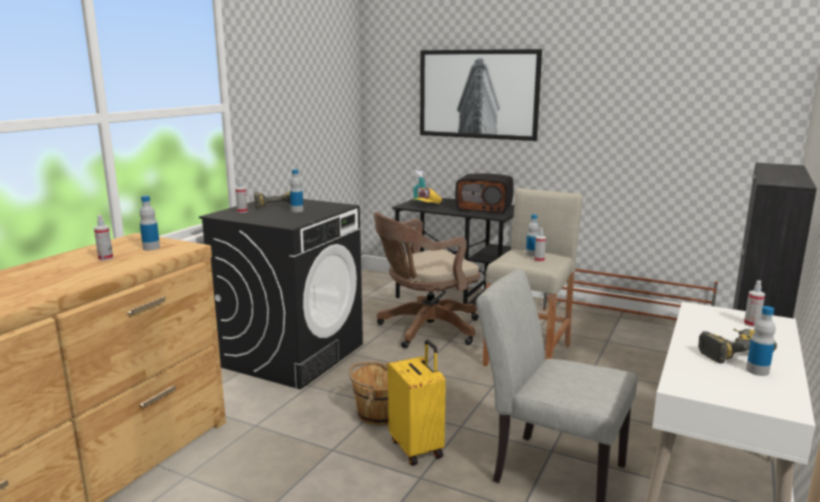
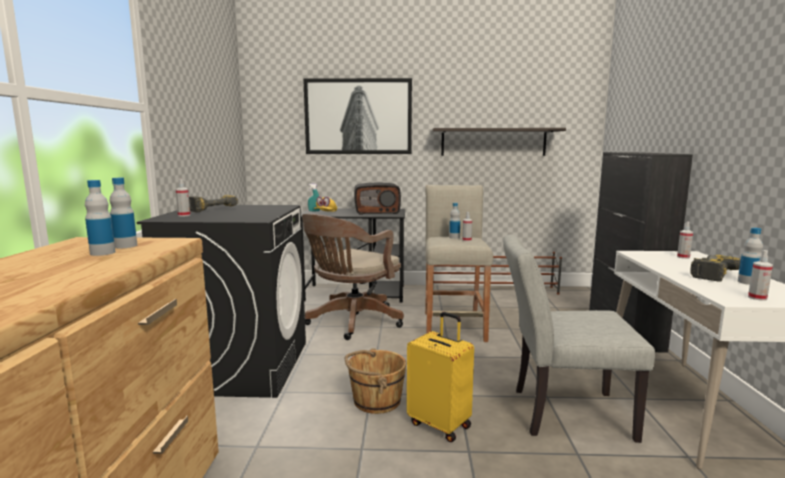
camera: 25 degrees left, 5 degrees down
(105, 258) = (72, 260): spray bottle -> spray bottle (757, 298)
(297, 210) = (245, 211): bottle -> bottle (102, 253)
(642, 131) = (493, 142): none -> shelf

